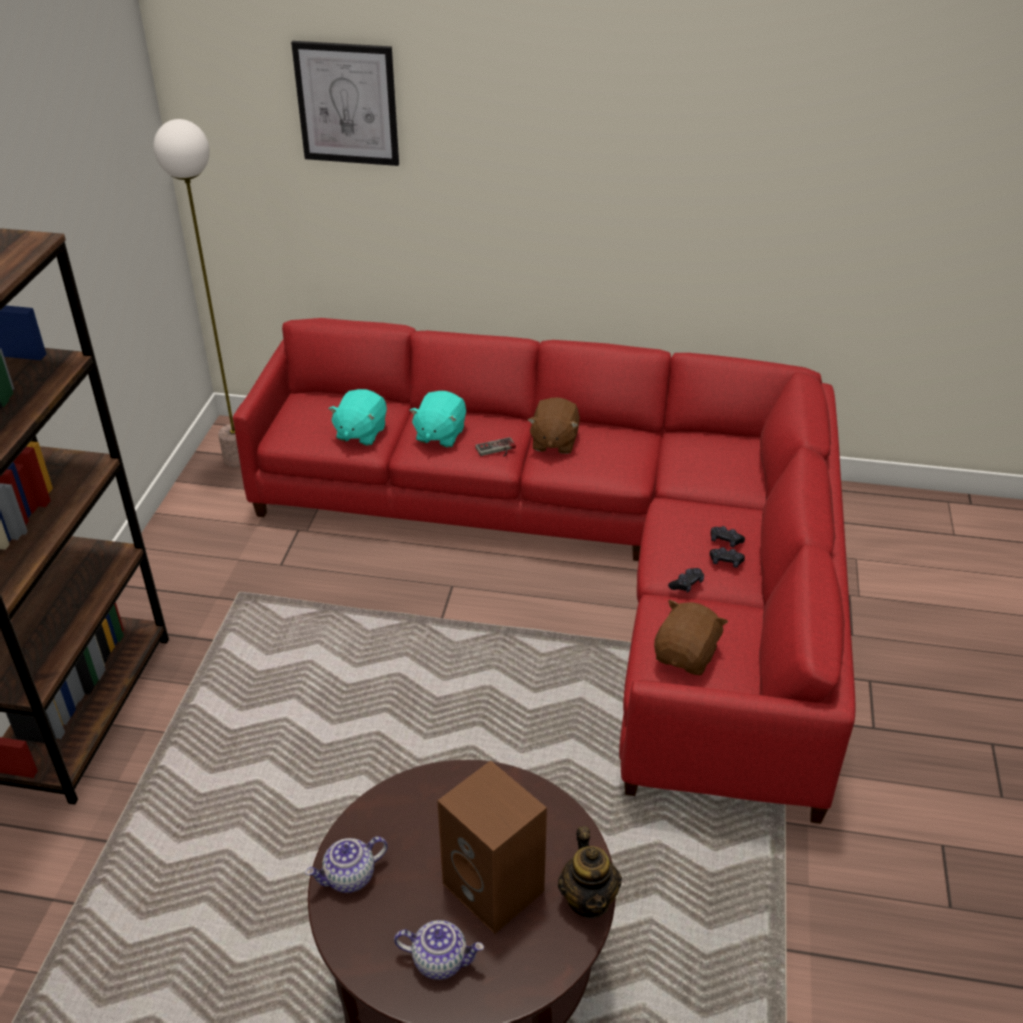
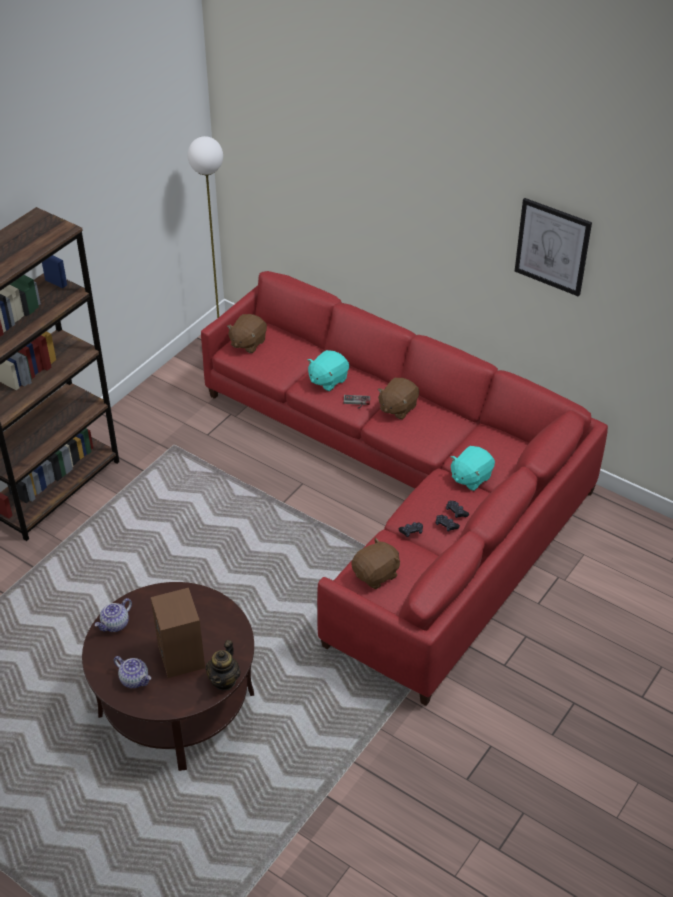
camera: 25 degrees right, 5 degrees up
(299, 420) = (247, 343): none -> brown plush toy
(347, 103) = (317, 147): picture -> picture (552, 246)
(349, 877) = (115, 624): teapot -> teapot turned 45 degrees counterclockwise
(360, 433) = (280, 363): turquoise plush toy -> turquoise plush toy (470, 478)

